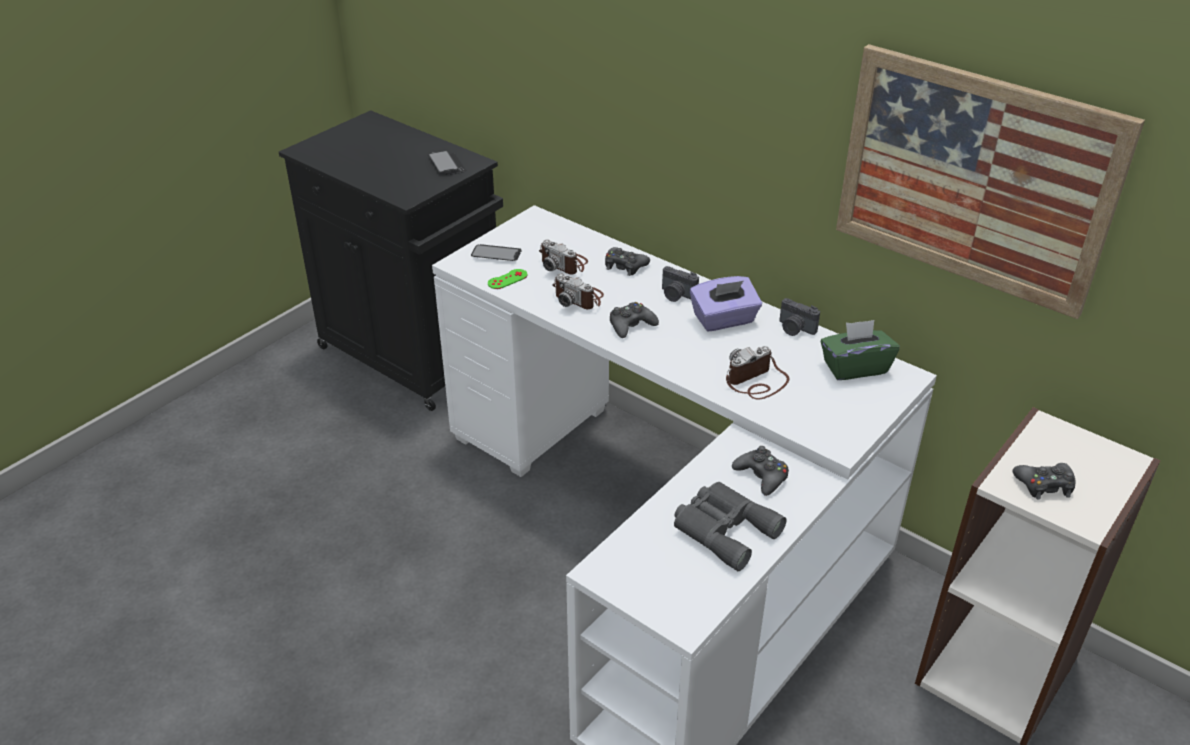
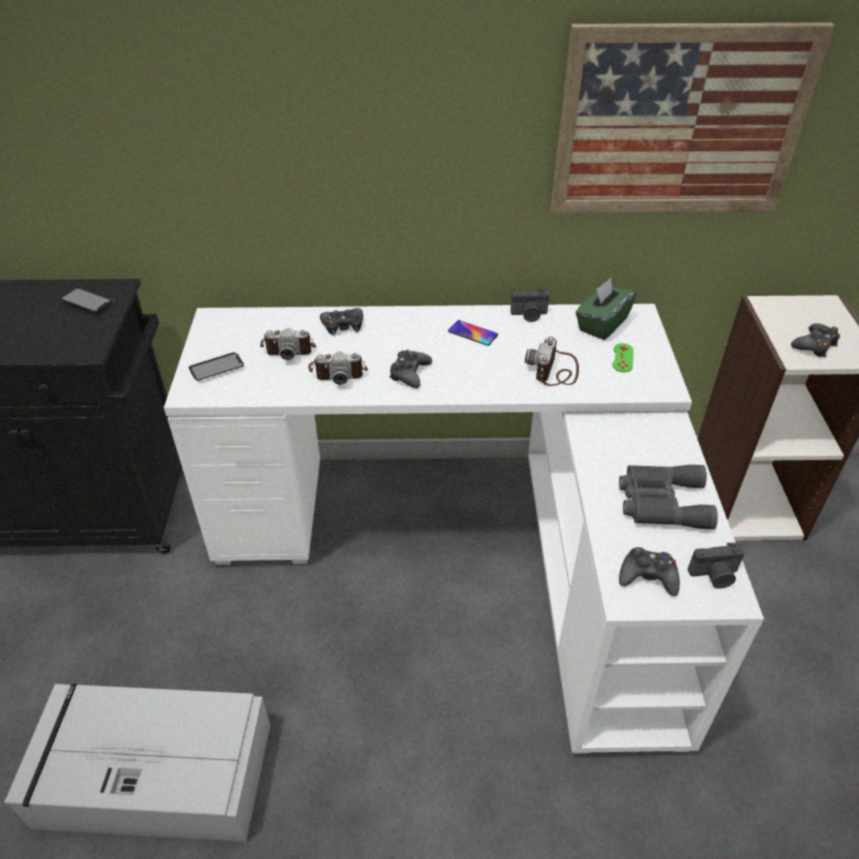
camera: 40 degrees left, 5 degrees up
(284, 549) = (152, 774): none -> grey storage box
(507, 279) = (255, 386): green game controller -> green game controller (622, 358)
(676, 295) = (414, 331): camera -> camera (715, 576)
(724, 320) = (473, 333): purple tissue box -> phone
(761, 476) = (634, 443): black game controller -> black game controller (648, 576)

